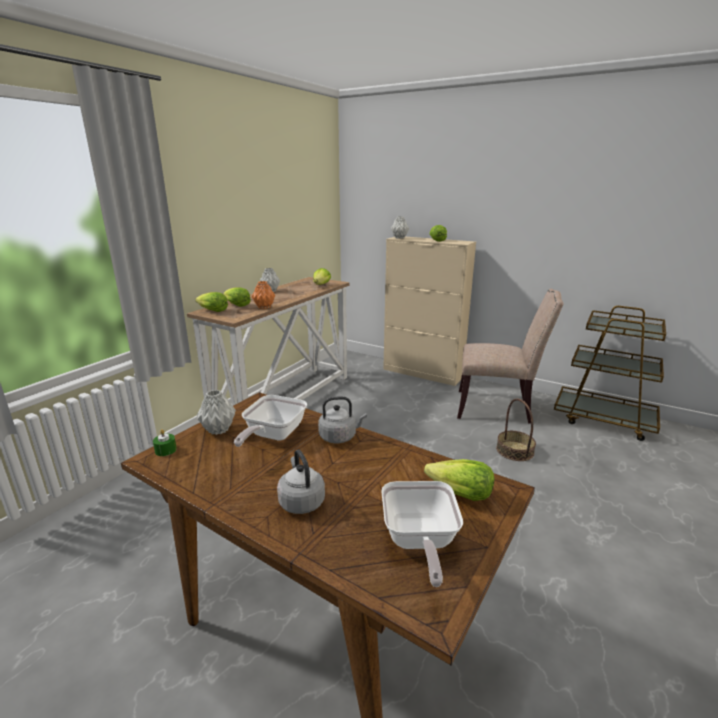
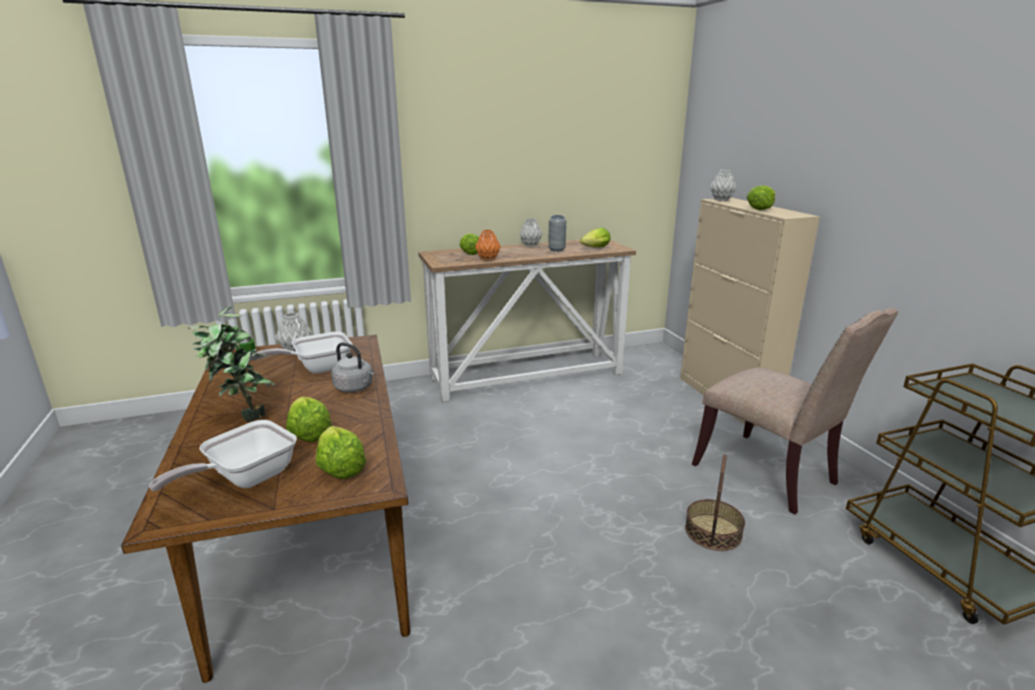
camera: 40 degrees right, 0 degrees up
(212, 311) = (440, 254): lettuce -> lettuce (309, 433)
(298, 291) = (556, 250): none -> grey vase
(301, 501) = (243, 417): grey kettle -> potted plant

